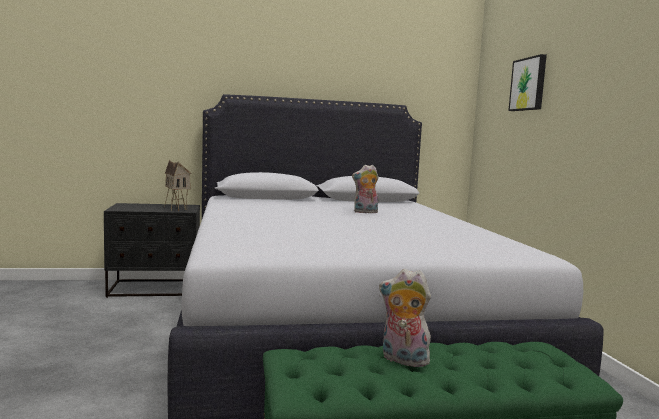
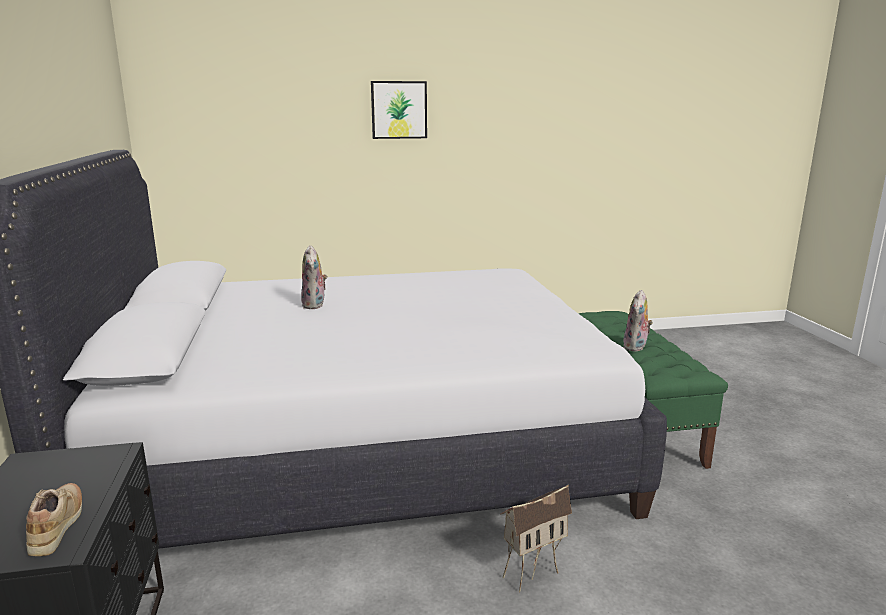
camera: 90 degrees left, 10 degrees up
(131, 209) = (59, 528): none -> beige shoe
(177, 209) = (80, 468): toy house -> toy house (531, 570)
(529, 84) = (267, 116): picture -> picture (399, 110)

